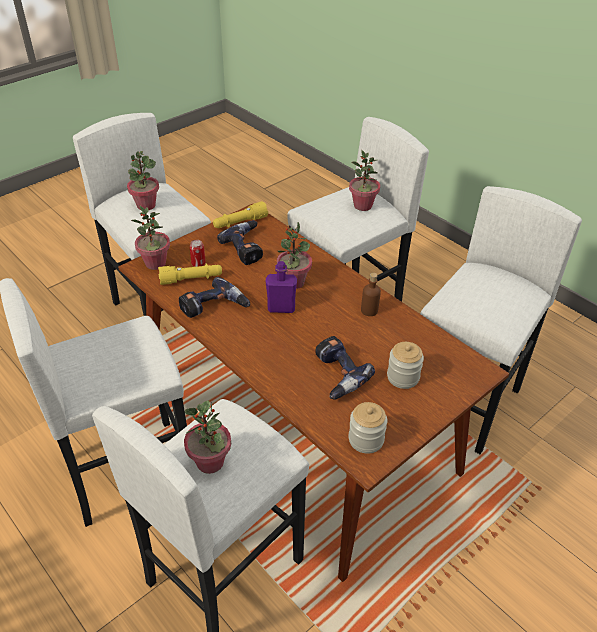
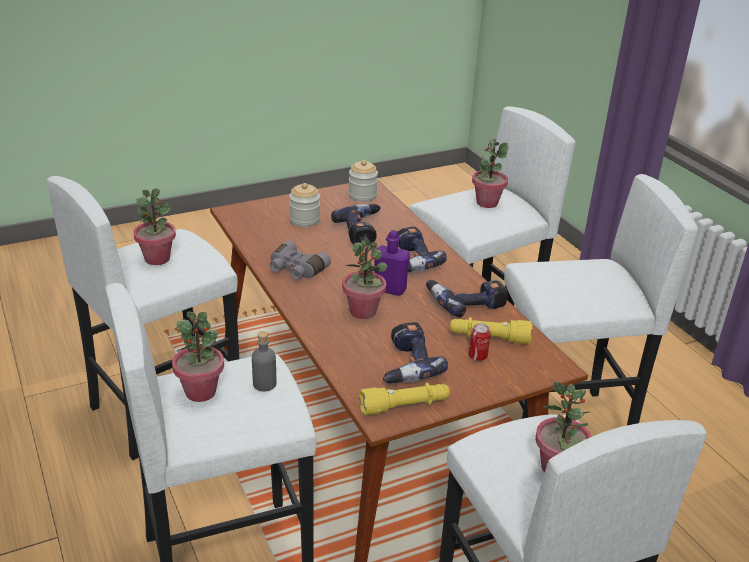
camera: 165 degrees left, 10 degrees down
(155, 263) = (536, 367): potted plant -> potted plant (157, 258)
(275, 345) = (409, 261): none -> power drill
(330, 217) = (264, 384): none -> grey bottle
(369, 310) = (295, 270): brown bottle -> grey binoculars

